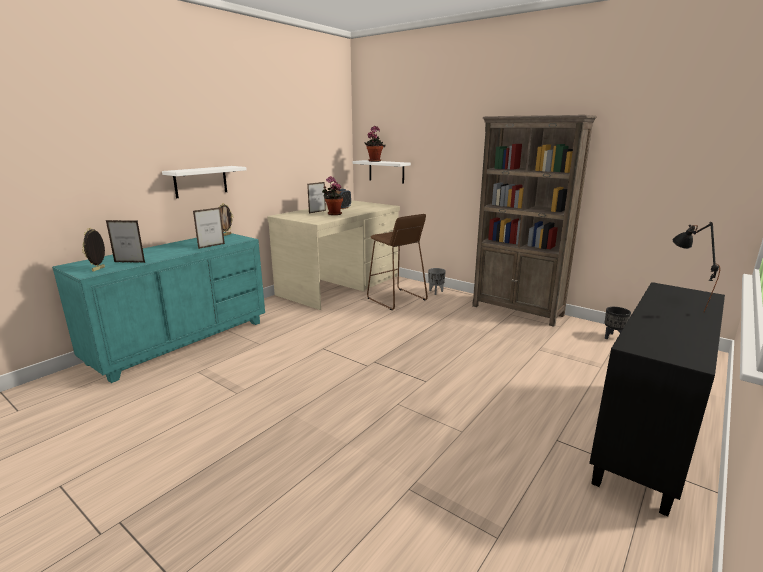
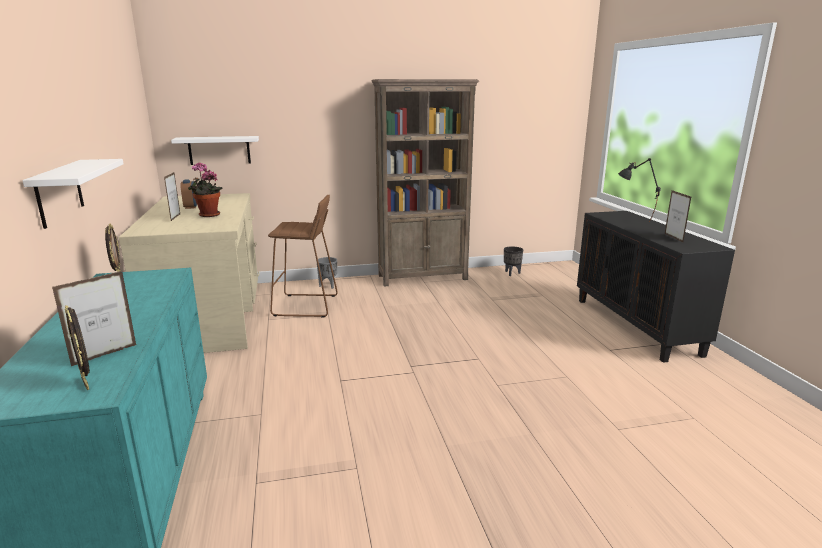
camera: 50 degrees left, 0 degrees up
(211, 246) = (157, 294): picture frame -> picture frame (673, 238)
(374, 161) = (204, 137): potted plant -> none

